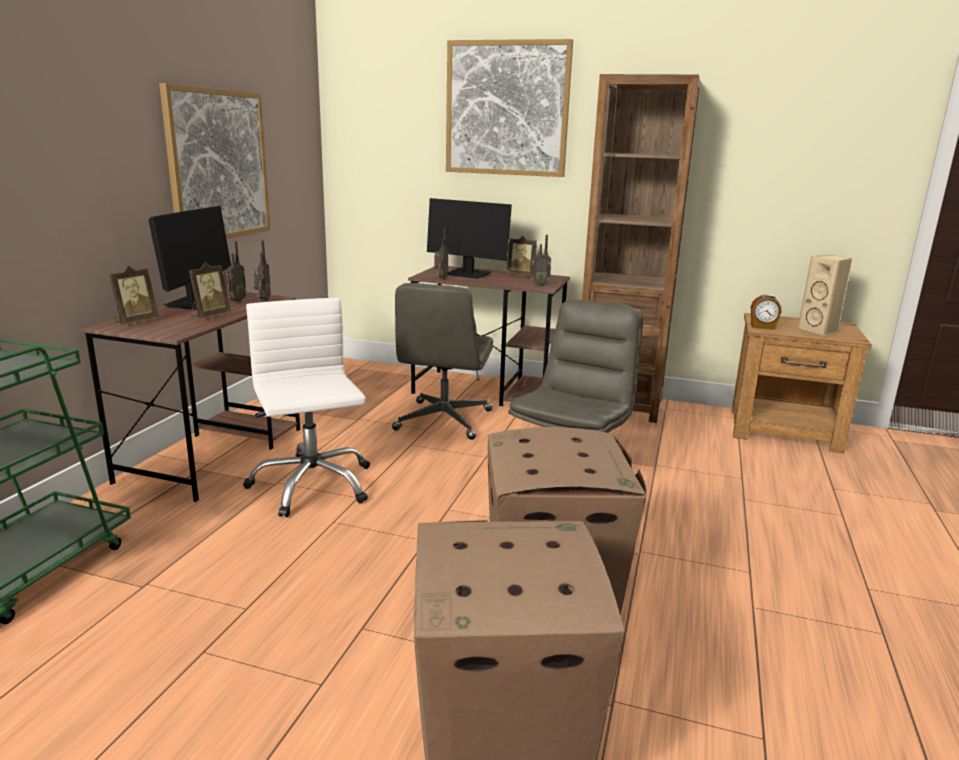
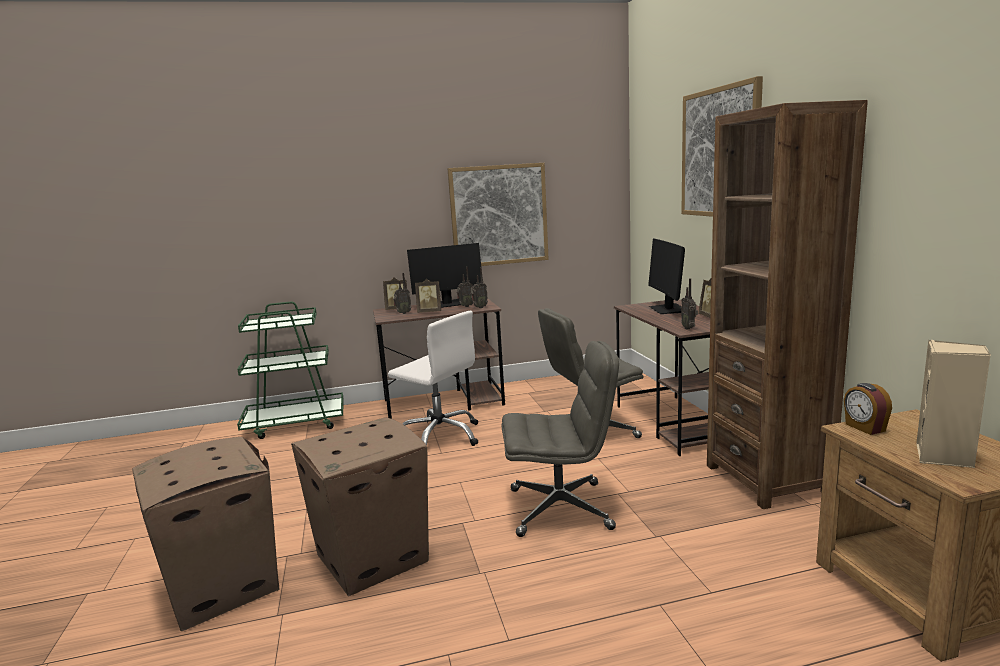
camera: 60 degrees right, 5 degrees down
(311, 485) = (440, 436): white office chair -> white office chair turned 90 degrees clockwise
(440, 278) = (633, 310): radio -> radio (403, 313)

